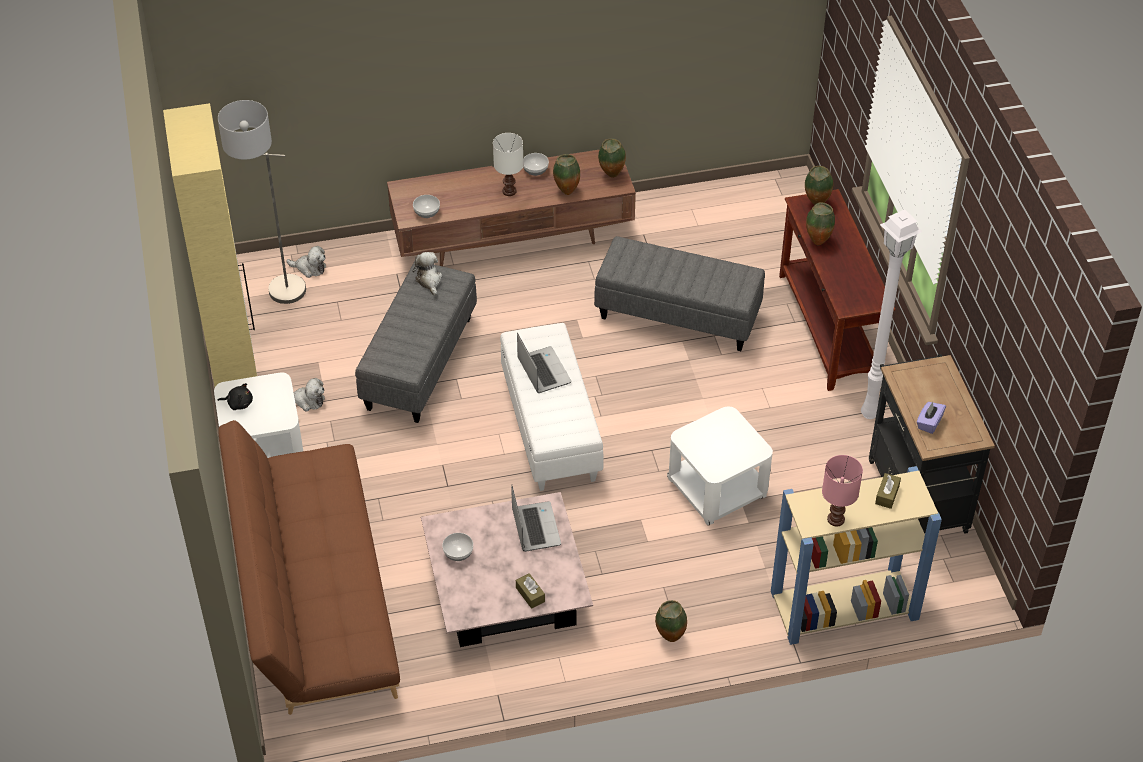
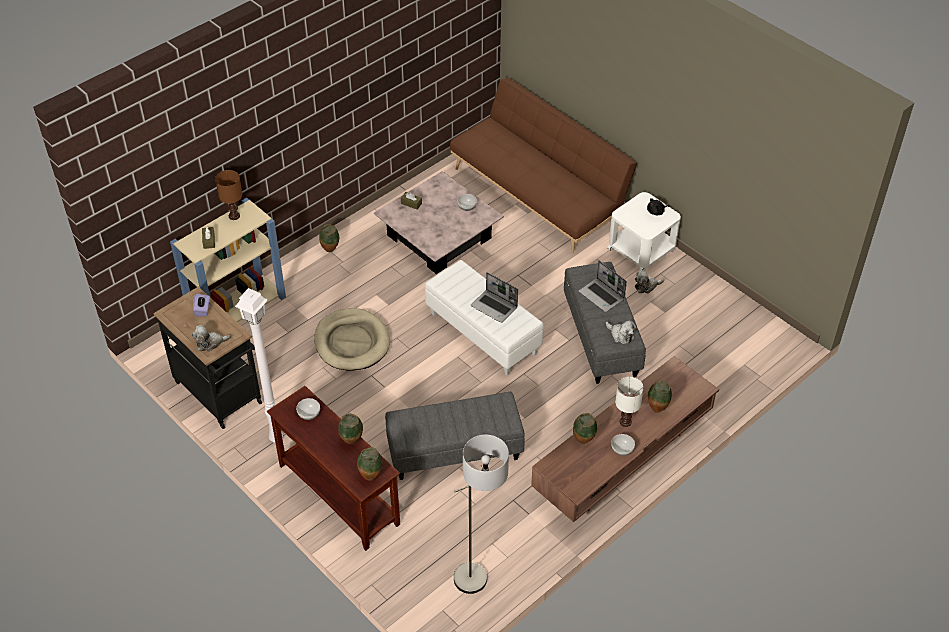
camera: 150 degrees right, 0 degrees up
(235, 372) = (707, 284): beige cabinet -> none
(276, 290) = (742, 346): grey floor lamp -> grey floor lamp (479, 575)
(309, 268) = (737, 372): plush toy -> plush toy (210, 343)
(426, 212) = (667, 376): bowl -> bowl (309, 414)
(535, 527) = (435, 236): laptop -> laptop (602, 296)
(611, 176) = (561, 472): vase -> vase (657, 409)
(717, 489) = (352, 342): white side table -> beige dog bed
(836, 519) = (234, 216): pink table lamp -> brown table lamp

